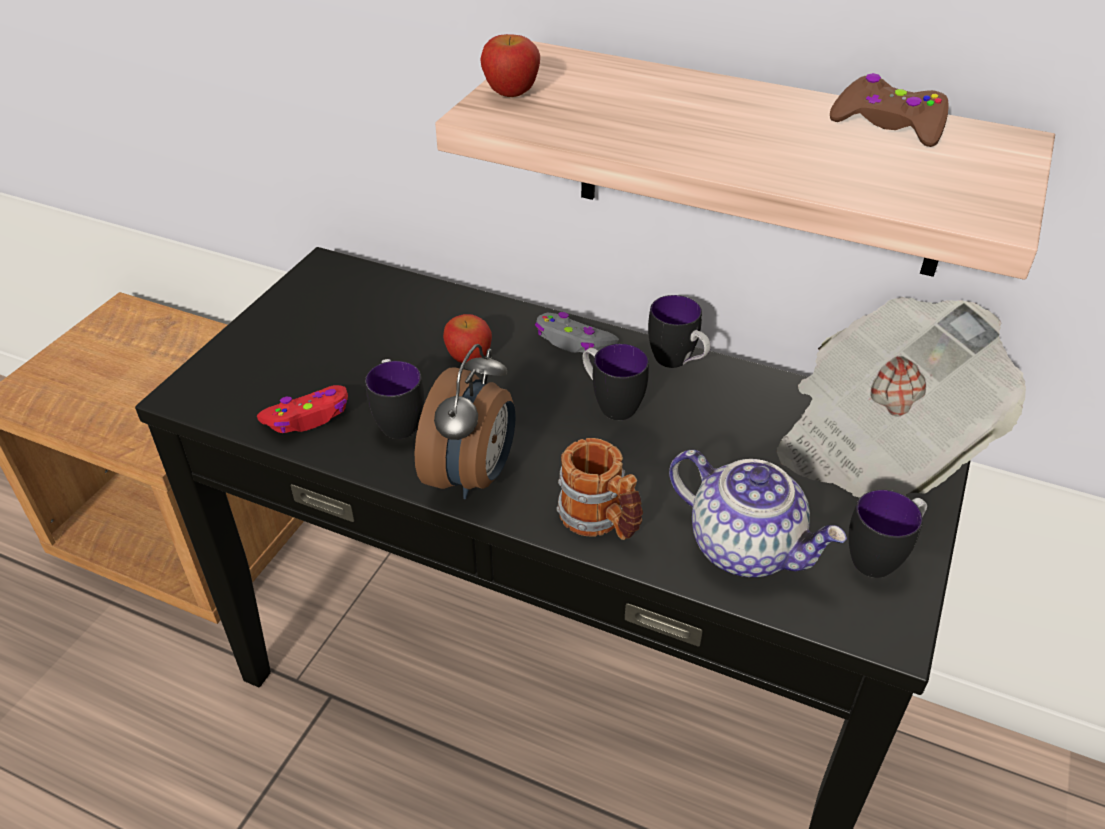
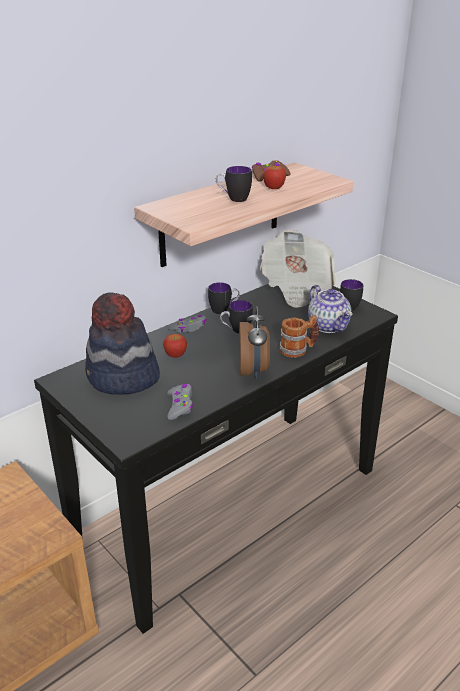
camera: 65 degrees left, 10 degrees down
(308, 417) = (180, 406): red game controller -> grey game controller
(362, 325) = (122, 378): none -> hat
(398, 420) = (203, 382): mug -> mug (233, 199)
(473, 476) = (253, 371): alarm clock -> alarm clock turned 45 degrees clockwise
(511, 92) = (181, 217): apple -> apple (274, 188)
(746, 546) = (329, 326): teapot -> teapot turned 90 degrees clockwise

